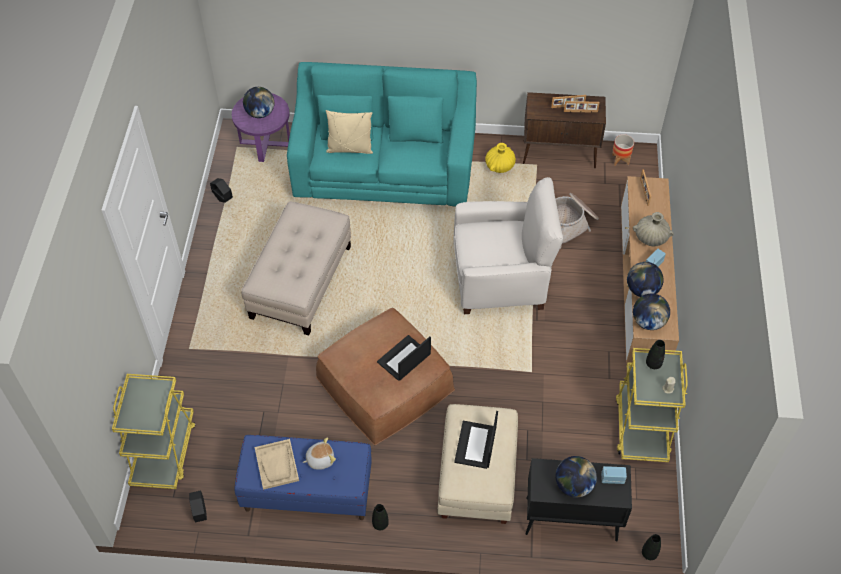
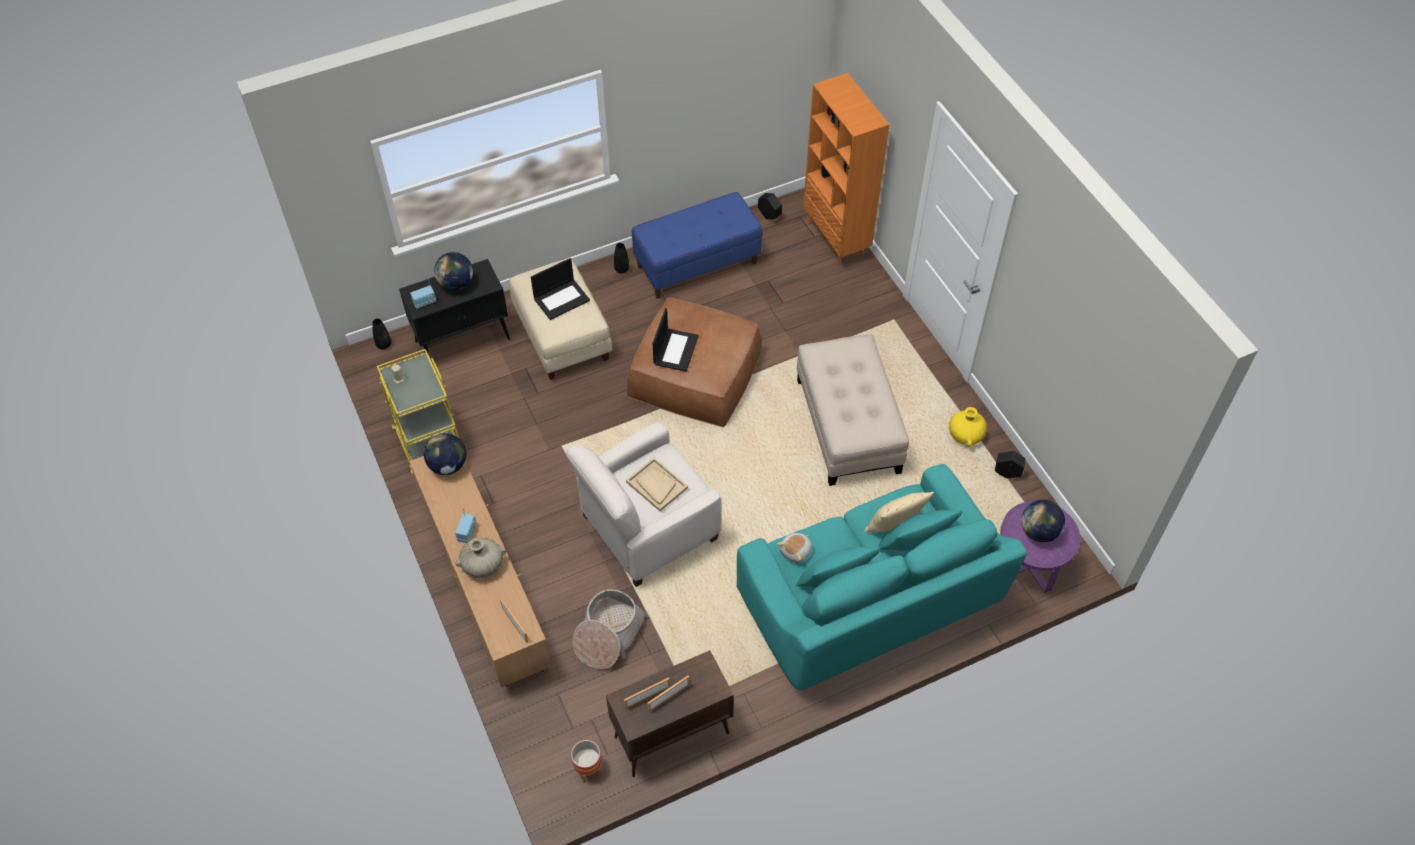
camera: 150 degrees right, 0 degrees up
(164, 451) = (836, 240): yellow cart -> orange bookcase
(277, 465) = (717, 218): beige tray -> beige tray (656, 485)
(320, 459) = (686, 236): plush toy -> plush toy (796, 551)
(476, 445) = (562, 299): laptop -> laptop turned 75 degrees clockwise
(500, 166) = (735, 676): yellow vase -> yellow vase (965, 435)
(642, 290) = (468, 497): globe -> none
(653, 364) = (422, 395): black vase -> none

